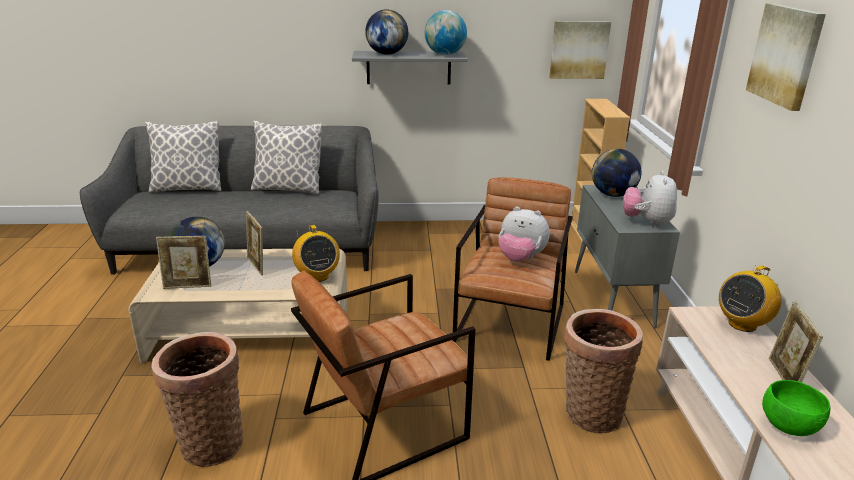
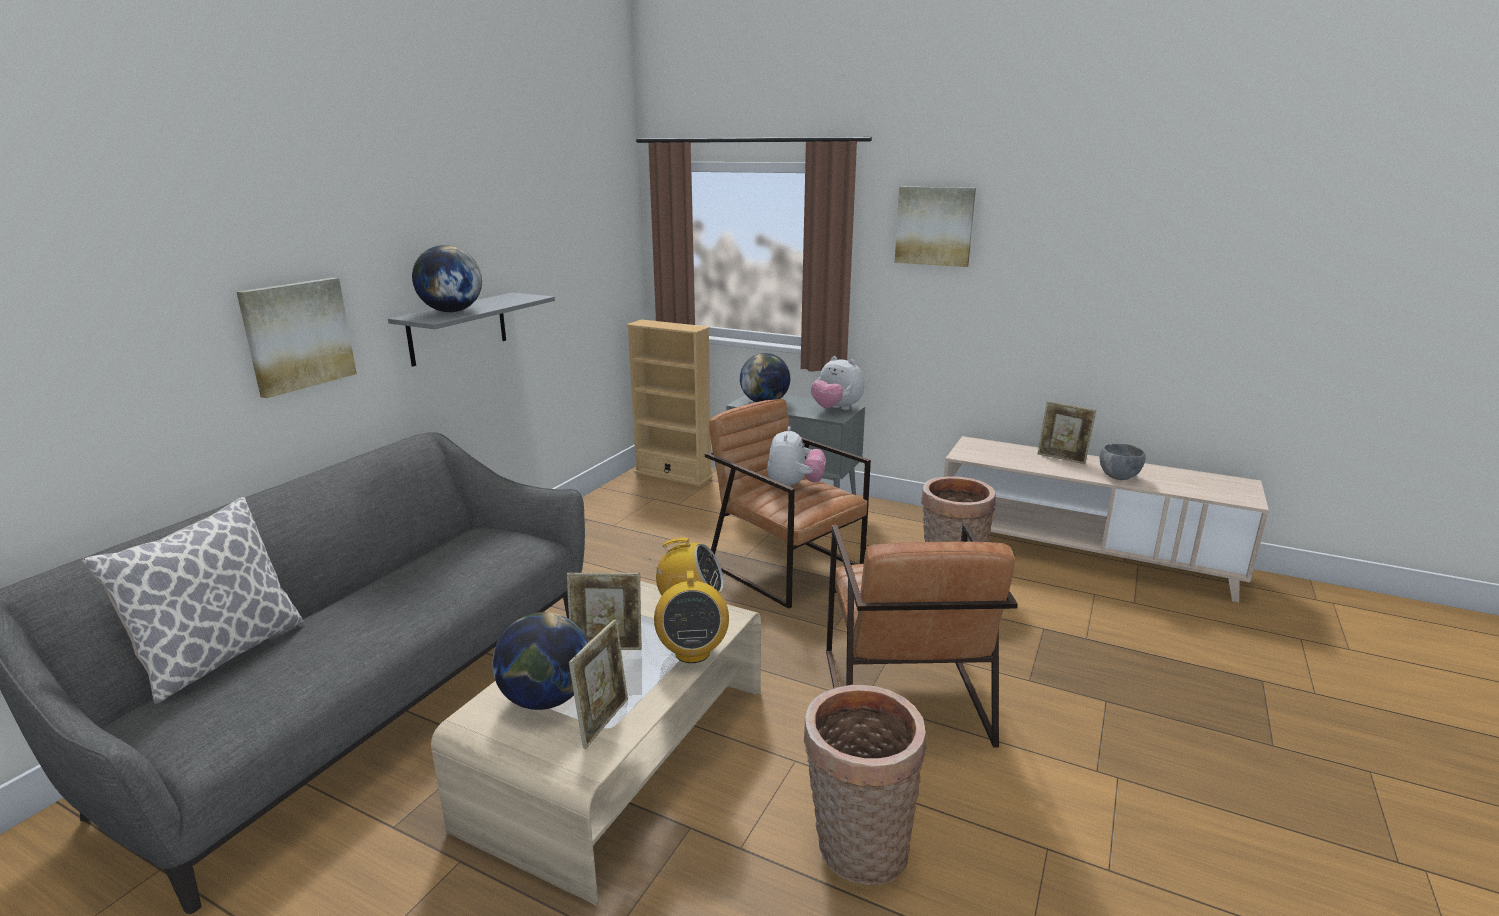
camera: 60 degrees left, 5 degrees down
(288, 189) = (400, 564): pillow -> none
(445, 54) = (515, 298): globe -> none
(520, 258) = (794, 486): plush toy -> plush toy turned 45 degrees counterclockwise
(579, 49) = (608, 269): picture -> picture (297, 335)
(742, 324) = (987, 446): radio -> radio (692, 652)
(788, 426) = (1118, 477): green bowl -> grey bowl

